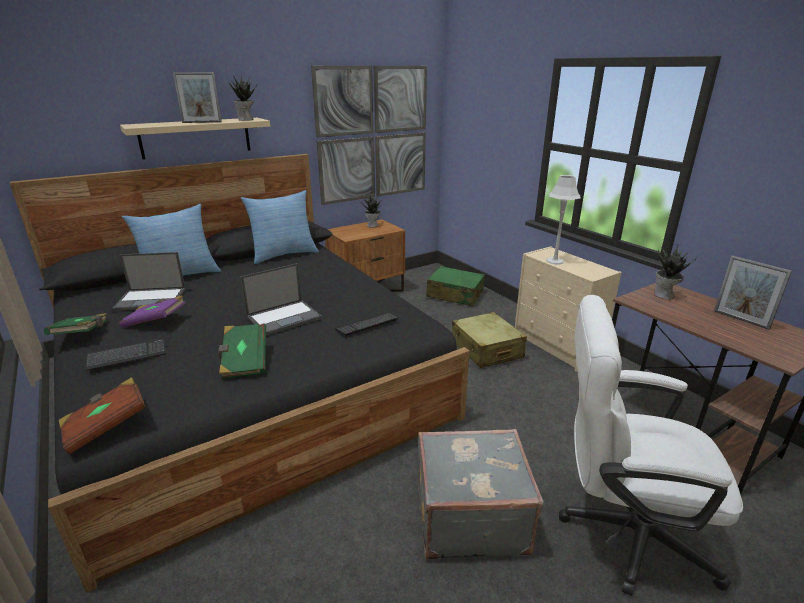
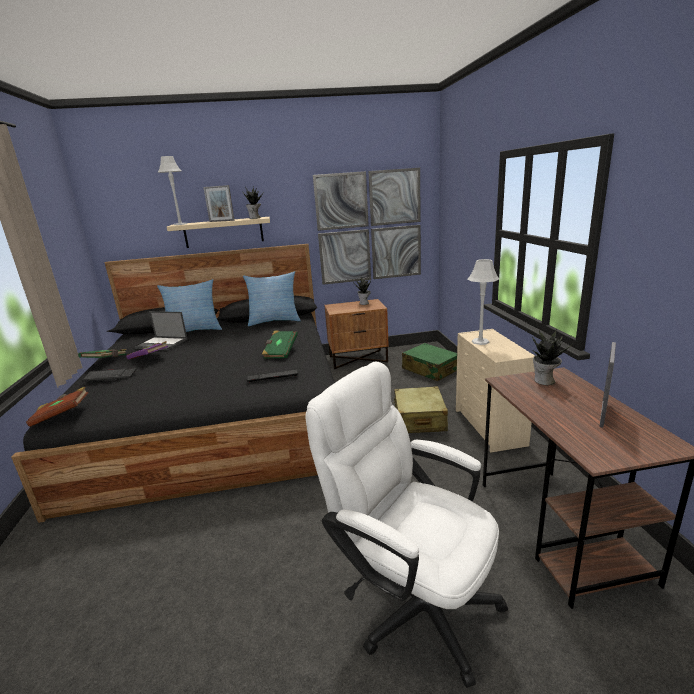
camera: 25 degrees right, 5 degrees down
(140, 125) = (180, 224): none -> grey table lamp
(244, 361) = (169, 389): green book -> green book (280, 352)
(284, 317) = (225, 364): laptop -> none
(469, 516) = (292, 547): grey suitcase -> none
(740, 319) = (602, 414): picture frame -> picture frame turned 135 degrees counterclockwise

